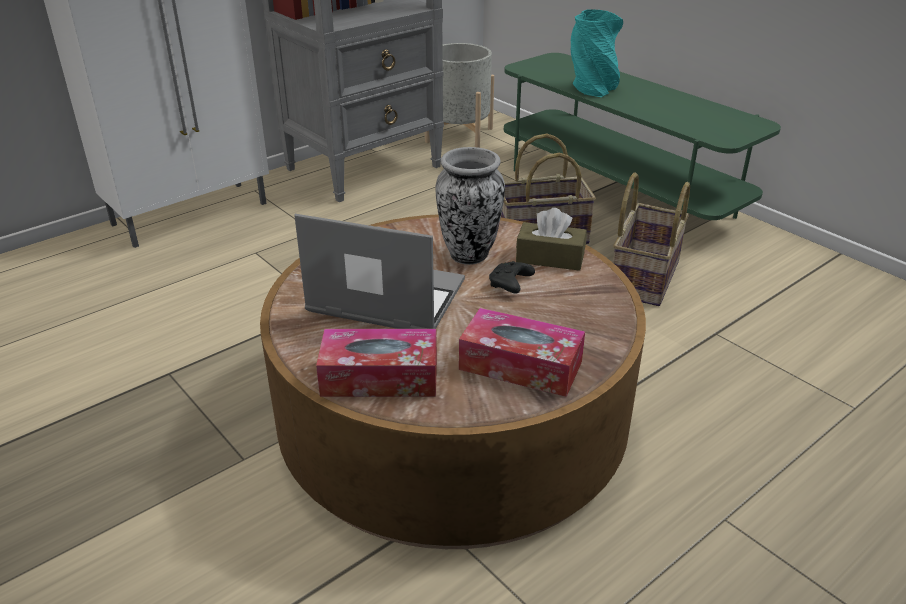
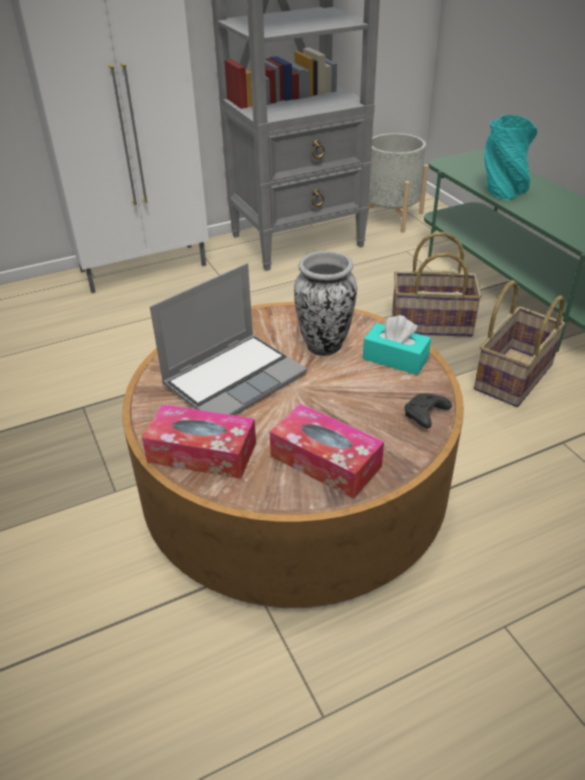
camera: 15 degrees right, 5 degrees up
(384, 298) = (234, 378): laptop -> laptop turned 105 degrees clockwise
(510, 284) = (349, 380): black game controller -> black game controller (425, 416)
(550, 258) = (395, 359): brown tissue box -> turquoise tissue box

